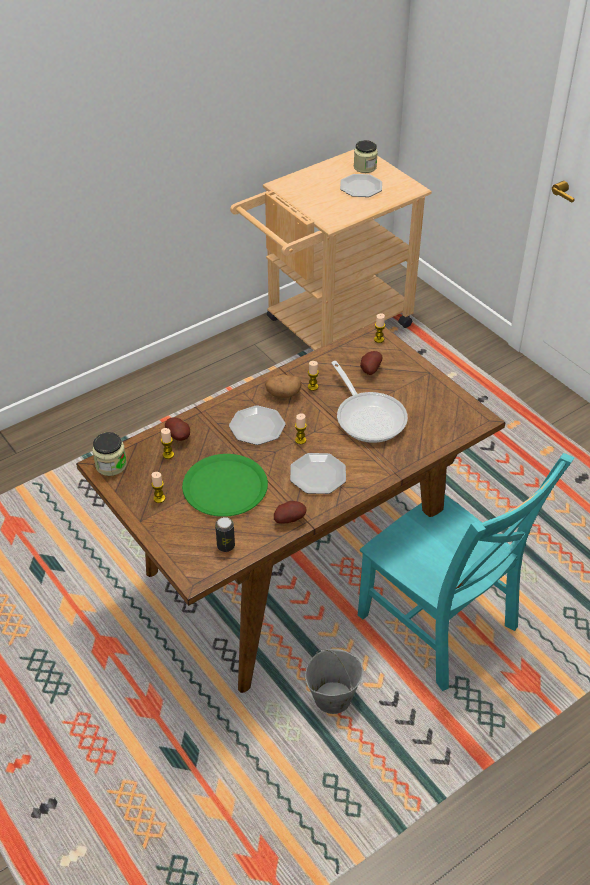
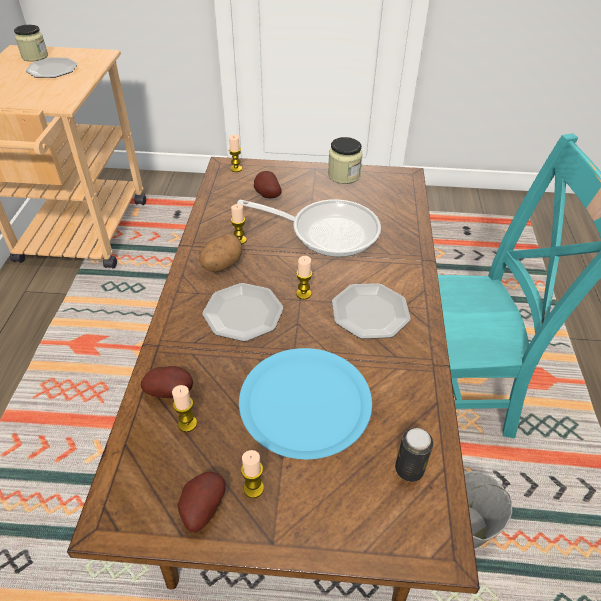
camera: 50 degrees left, 0 degrees up
(111, 465) = (127, 505): jar -> jar (343, 175)
(225, 486) = (305, 402): green plate -> blue plate
(289, 519) = (416, 377): potato -> potato (201, 508)

